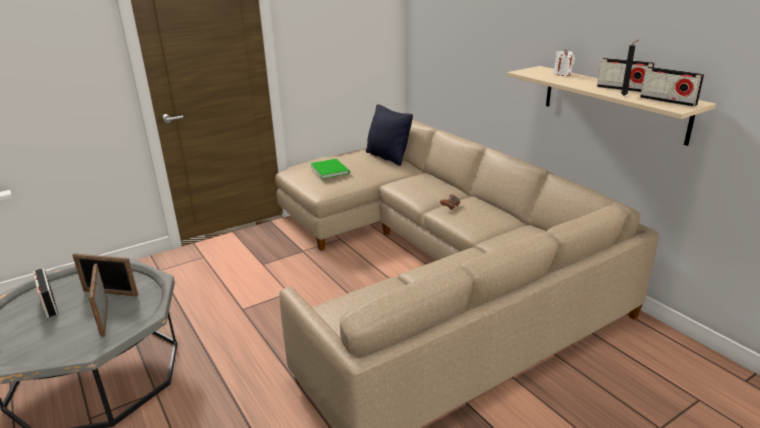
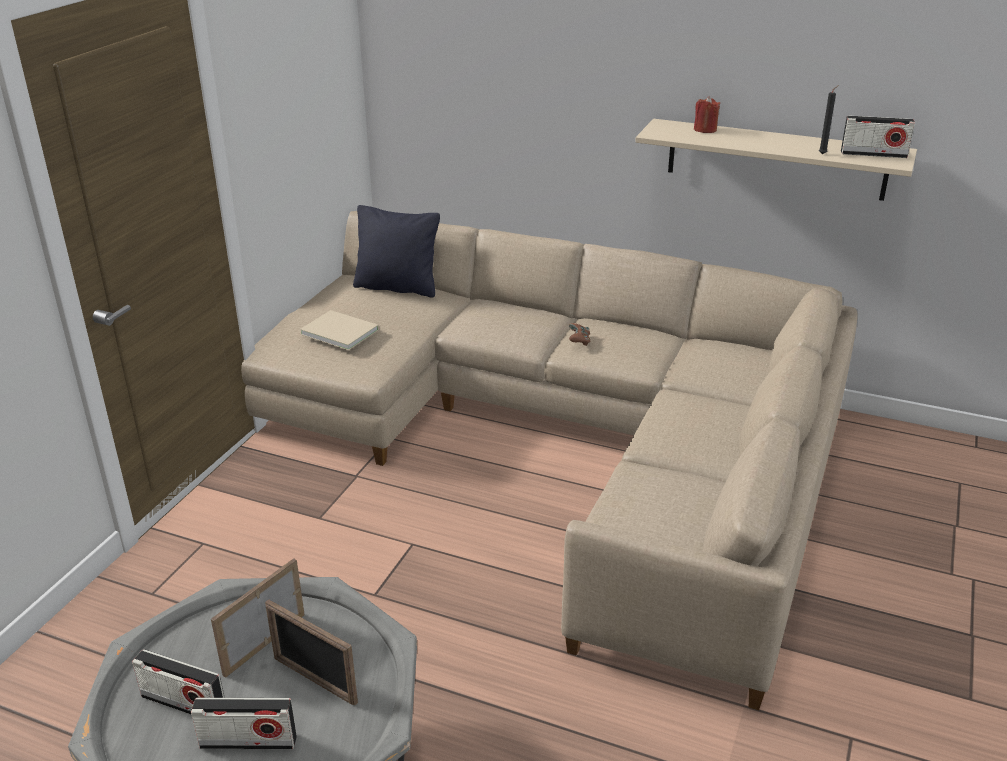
camera: 35 degrees left, 5 degrees up
(110, 293) = (264, 644): picture frame -> picture frame turned 150 degrees clockwise
(330, 169) = (339, 331): green book -> beige book
(562, 74) = (705, 129): white candle -> red candle
(622, 89) = (804, 143): radio -> radio (248, 741)

